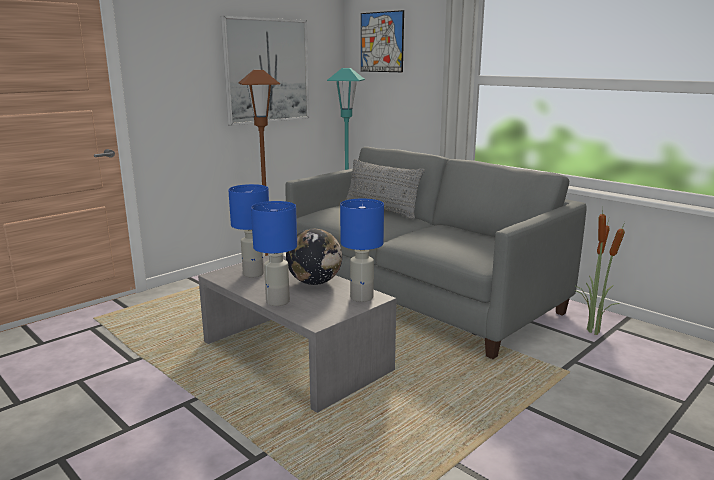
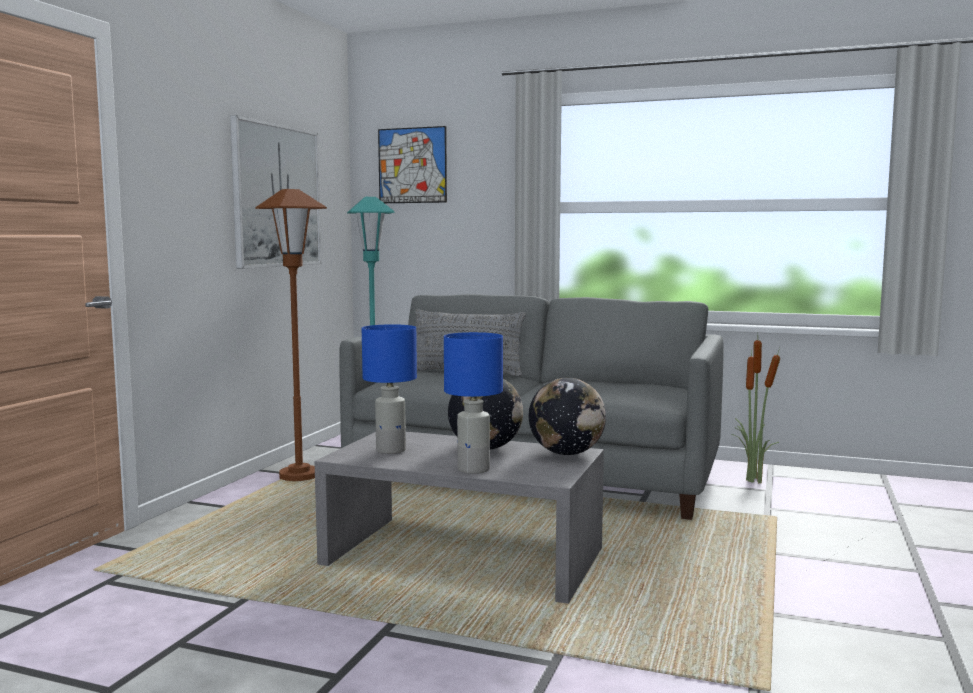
camera: 25 degrees left, 10 degrees down
(362, 298) = (566, 453): blue table lamp -> globe

